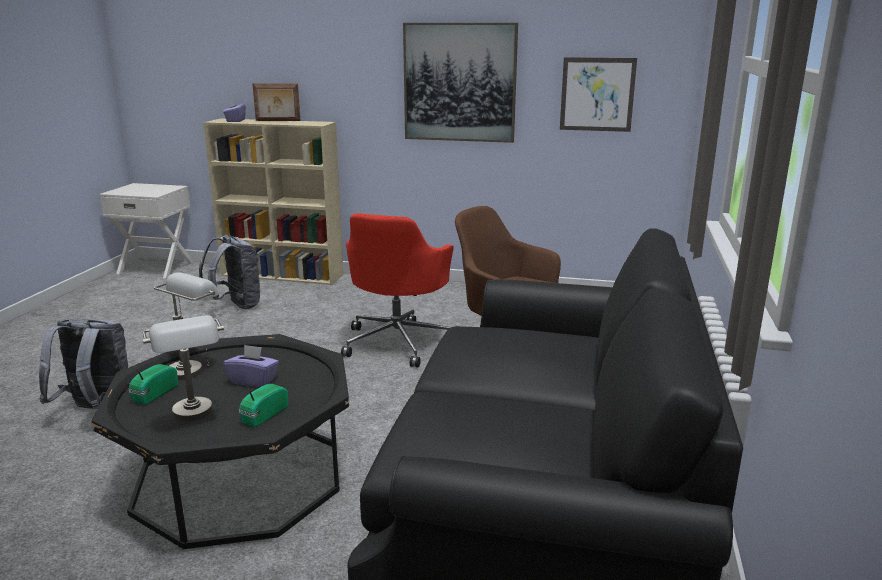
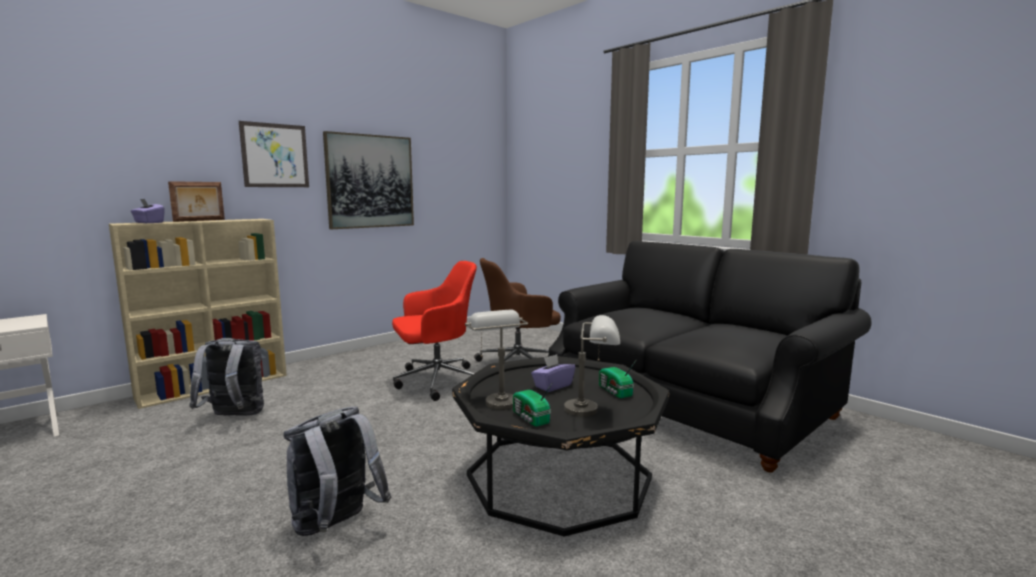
camera: 55 degrees left, 10 degrees down
(398, 341) = (436, 381): red office chair -> red office chair turned 75 degrees counterclockwise
(597, 94) = (459, 189): picture -> picture (275, 155)

